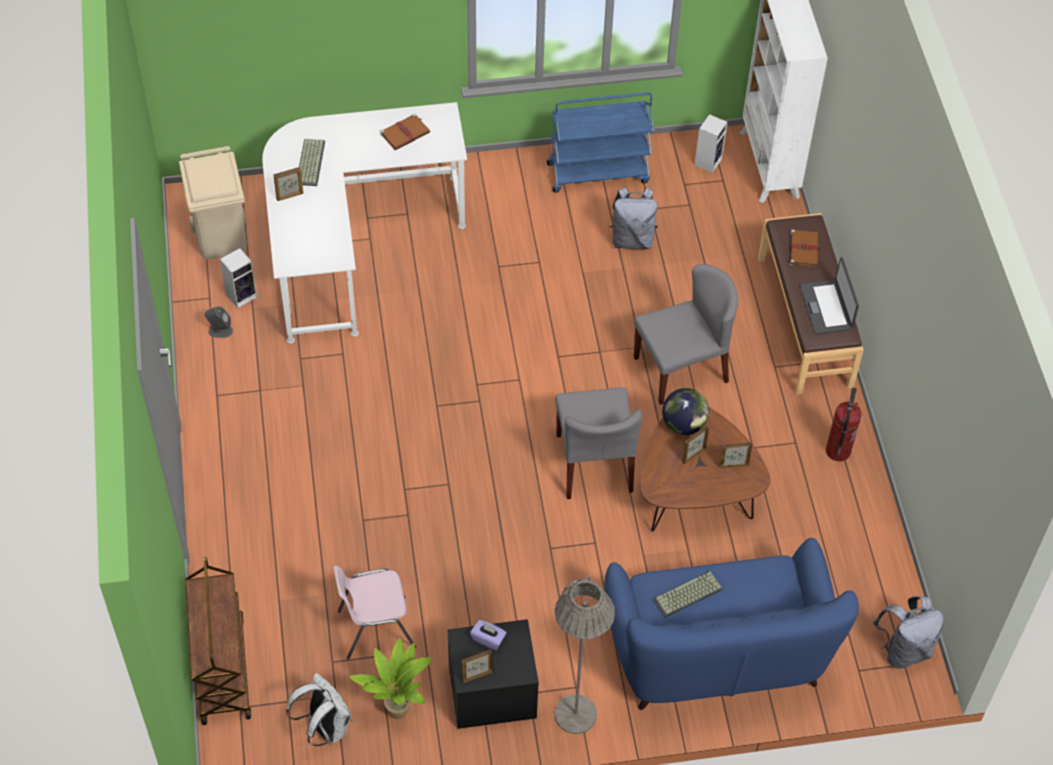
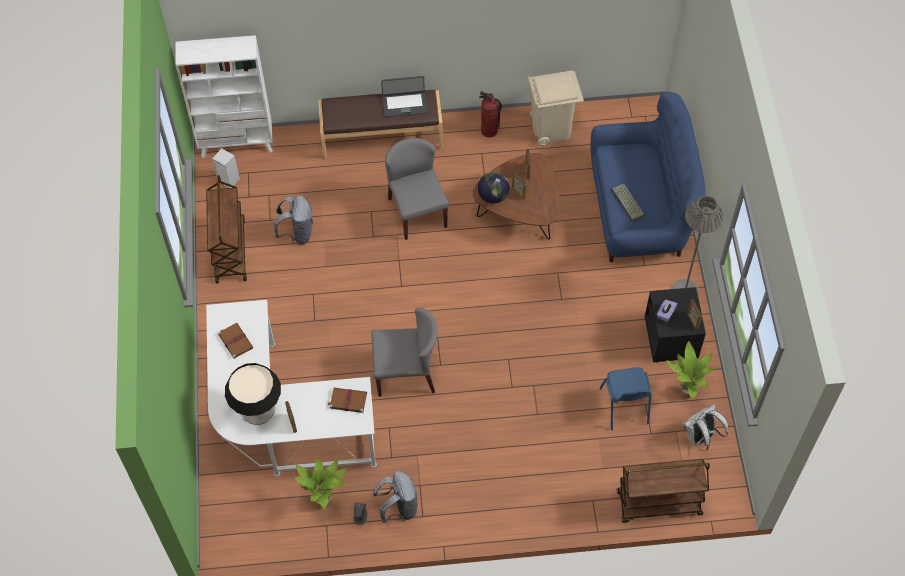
camera: 85 degrees left, 5 degrees up
(221, 238) = (265, 518): beige trash can -> beige trash can (551, 128)
(242, 295) = (325, 501): speaker -> potted plant
(309, 162) = (258, 409): keyboard -> table lamp
(375, 628) = (624, 406): pink chair -> blue chair
(594, 463) = (494, 269): grey chair -> grey chair (405, 373)
(598, 172) = (229, 250): blue cart -> brown cart
(804, 249) = (352, 111): brown book -> brown book (347, 400)
(904, 649) = (635, 115): grey backpack -> grey backpack (398, 507)

